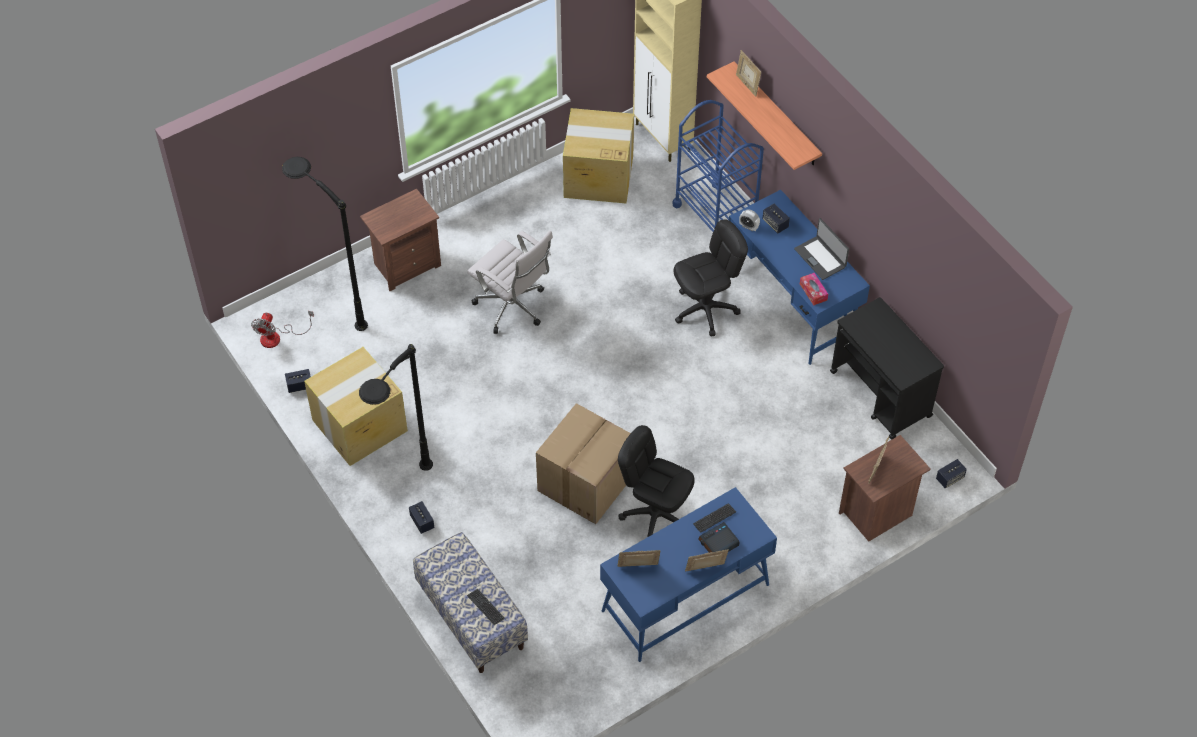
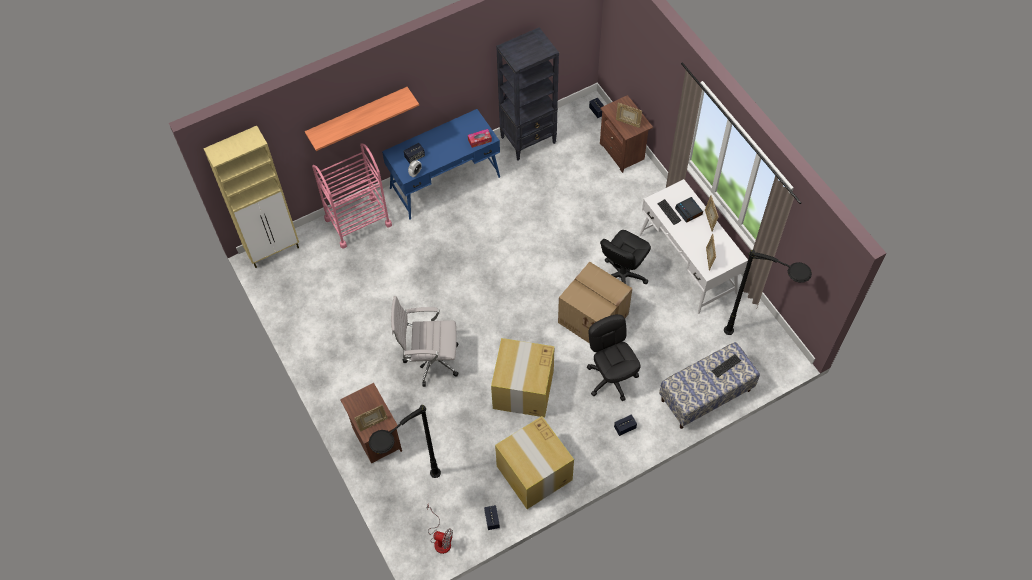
camera: 85 degrees left, 5 degrees up
(402, 497) = (602, 441): black floor lamp -> black floor lamp (757, 345)
(513, 308) = (429, 360): white office chair -> white office chair turned 135 degrees counterclockwise
(597, 176) = (305, 297): cardboard box -> cardboard box (523, 390)
(685, 597) = (687, 263): blue desk -> white desk
(706, 310) = (445, 234): black office chair -> black office chair (611, 378)
(715, 216) = (358, 222): blue cart -> pink cart
(747, 85) = (331, 124): picture frame -> picture frame (373, 423)
(820, 258) = (449, 133): laptop -> none
(881, 394) = (528, 140): black cart -> black bookcase

